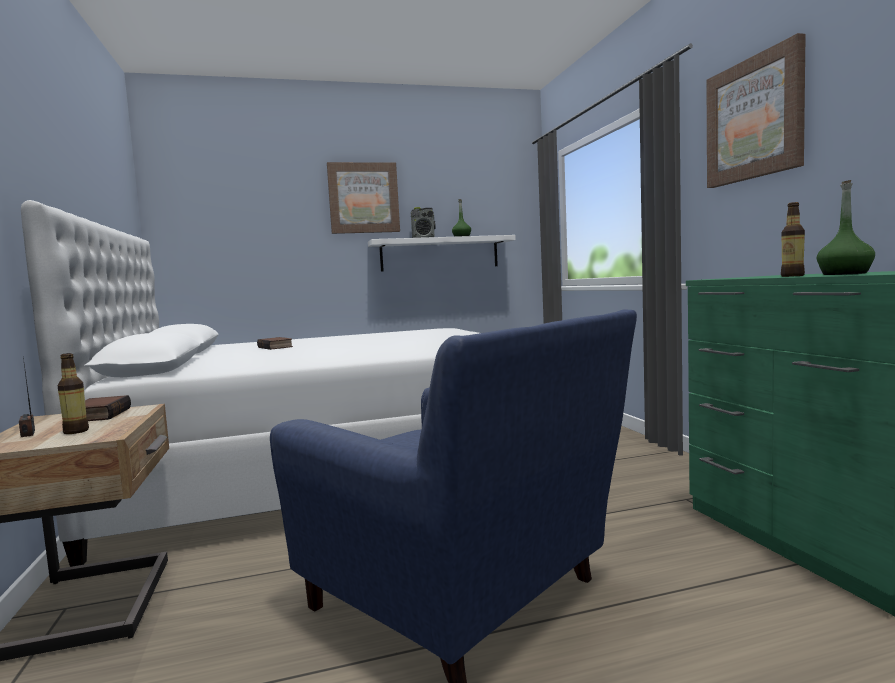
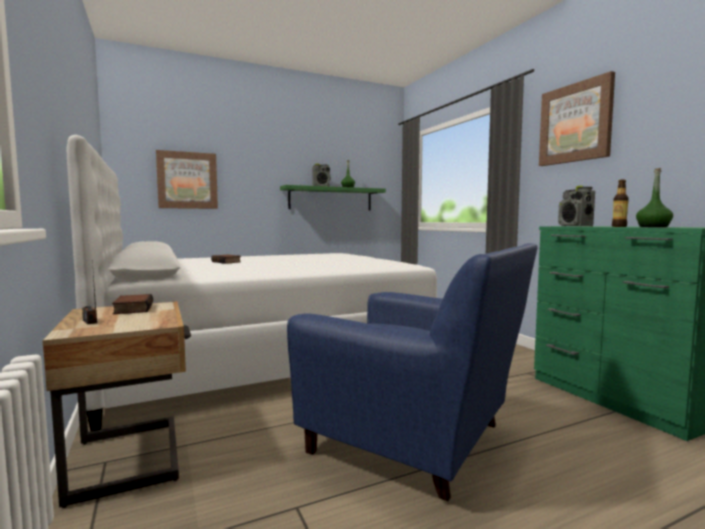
camera: 10 degrees left, 0 degrees up
(76, 431) = (132, 320): bottle -> none
(363, 198) = (278, 153): picture -> picture (187, 180)
(439, 254) = (331, 199): white shelf -> green shelf
(740, 277) = (575, 226): none -> radio

